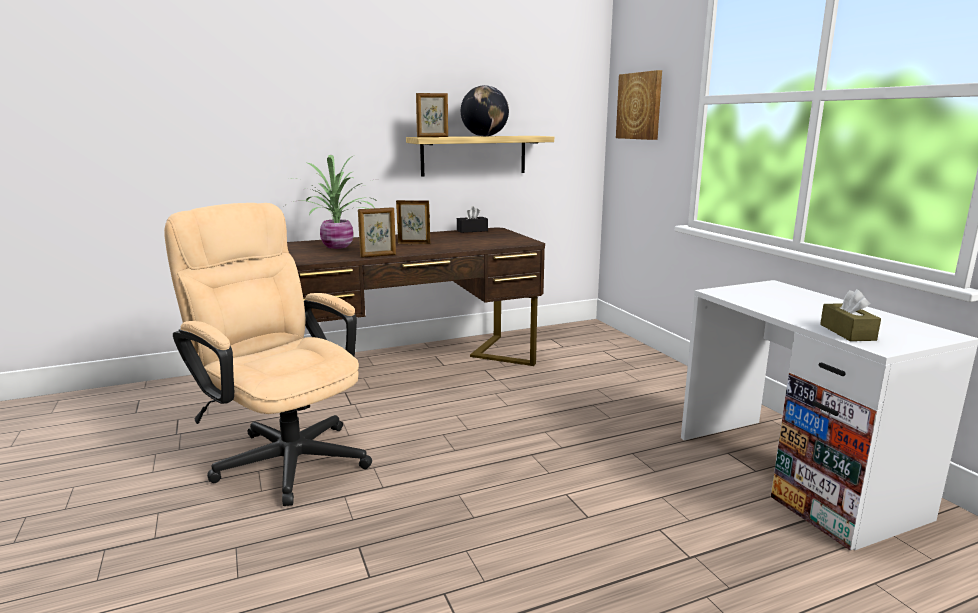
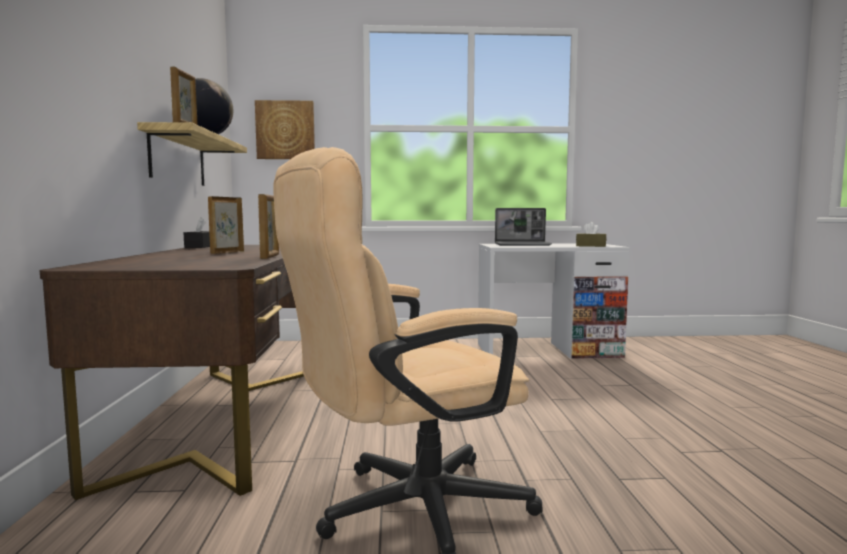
camera: 70 degrees left, 10 degrees down
(339, 246) = (170, 260): potted plant -> none
(782, 298) = (523, 245): none -> laptop

